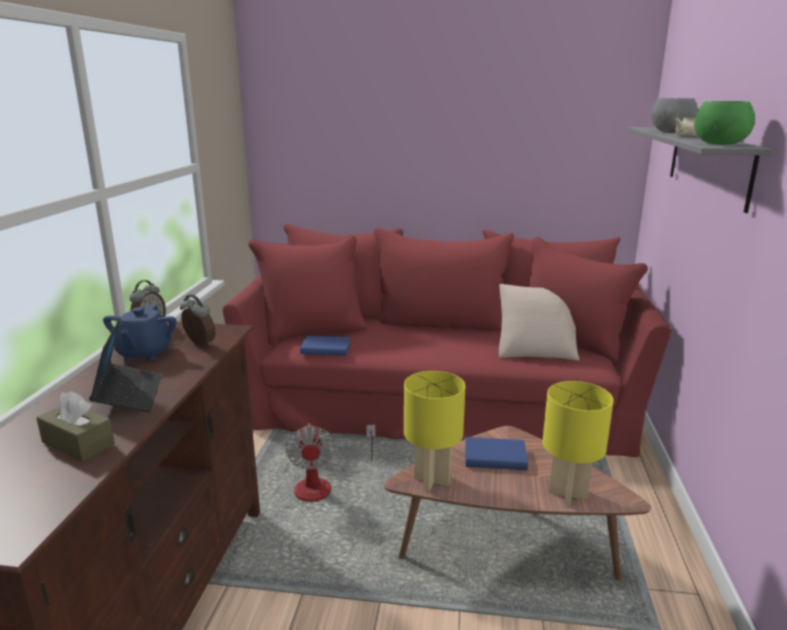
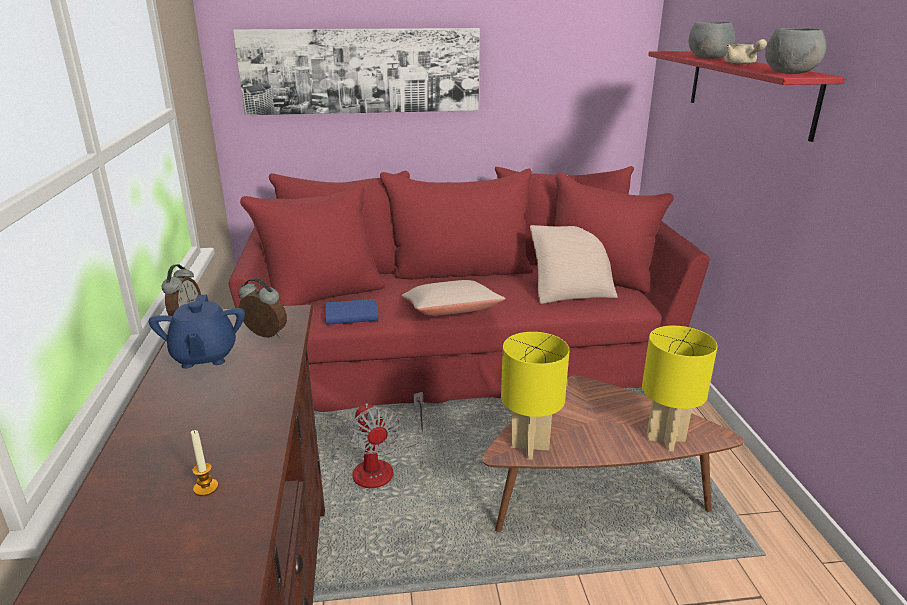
camera: 15 degrees left, 5 degrees up
(78, 443) = (206, 488): brown tissue box -> candle
(129, 395) = (225, 414): laptop -> none
(371, 140) = (361, 71): none -> picture
(412, 356) = (451, 313): none -> beige pillow
(495, 457) = (579, 412): blue book -> none
(708, 164) = (748, 90): grey shelf -> red shelf
(719, 144) = (789, 73): green bowl -> grey bowl

